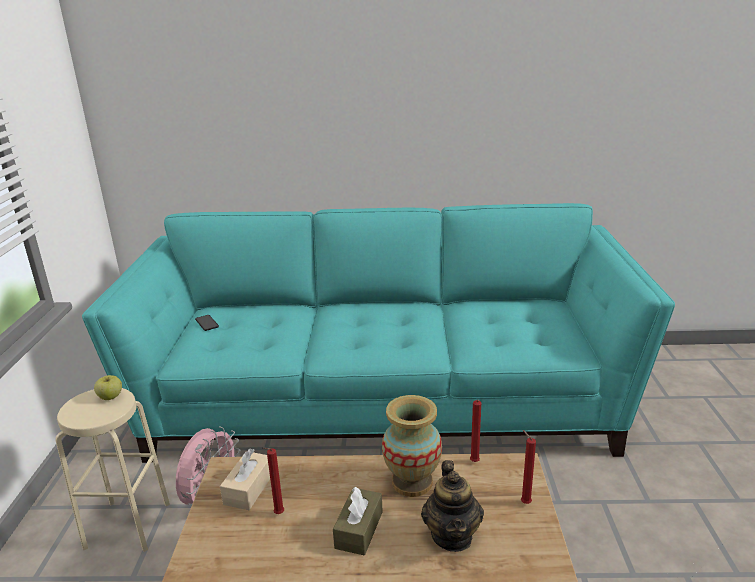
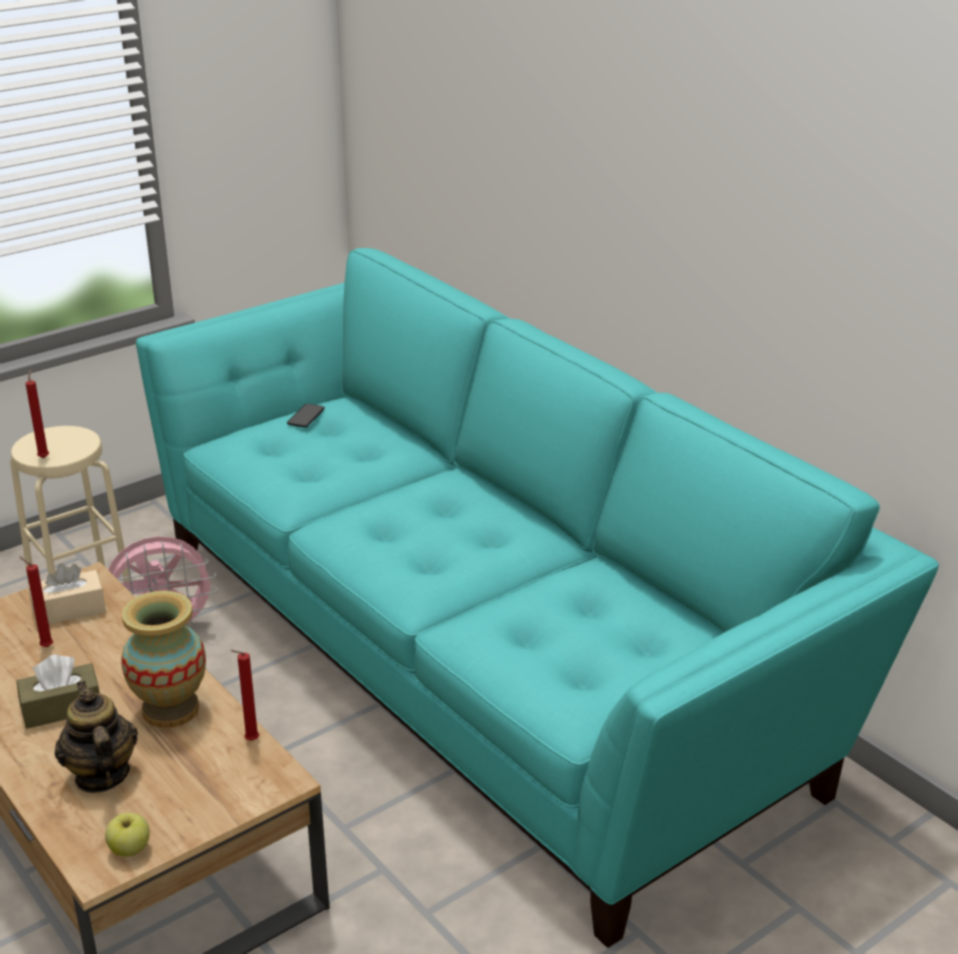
camera: 50 degrees right, 5 degrees up
(110, 397) = (77, 443): apple -> apple (130, 849)
(452, 536) = (101, 775): teapot -> teapot turned 105 degrees clockwise
(524, 502) = (204, 808): red candle -> red candle (44, 457)

